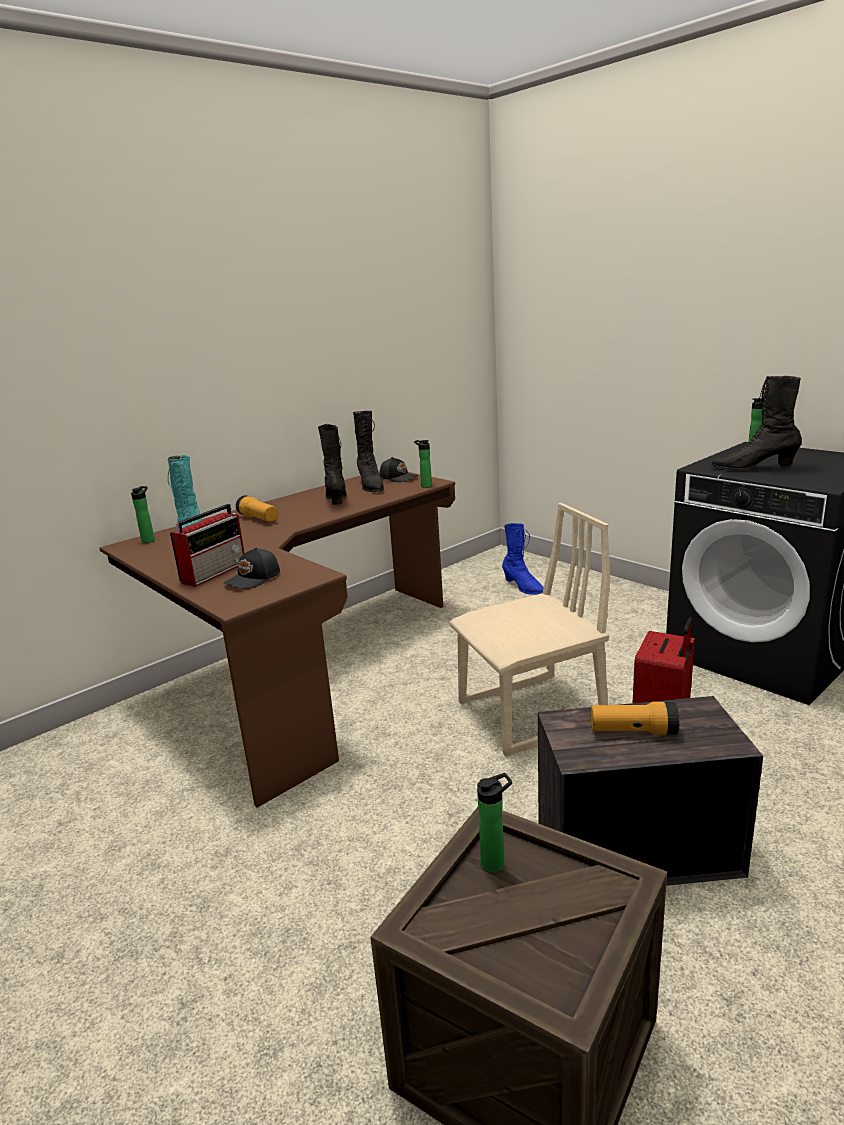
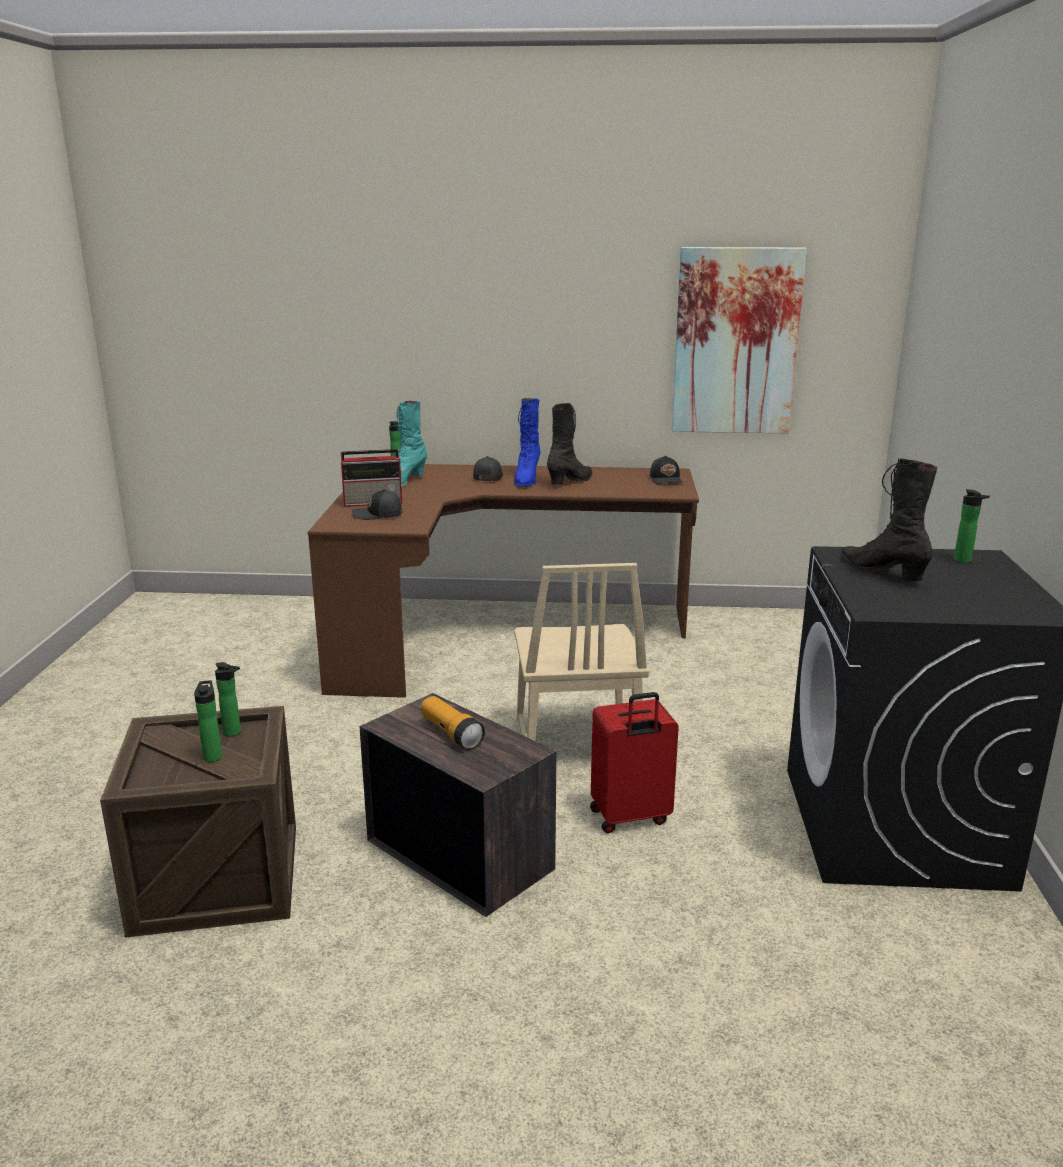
camera: 45 degrees right, 0 degrees up
(259, 519) = (487, 477): flashlight -> black cap
(371, 486) = (626, 479): black boot -> none
(402, 350) = (736, 342): none -> picture
(425, 486) = (662, 494): bottle -> bottle (213, 756)
(523, 588) = (792, 656): blue boot -> blue boot (526, 479)
(531, 715) = (574, 745): beige chair -> beige chair turned 60 degrees clockwise

